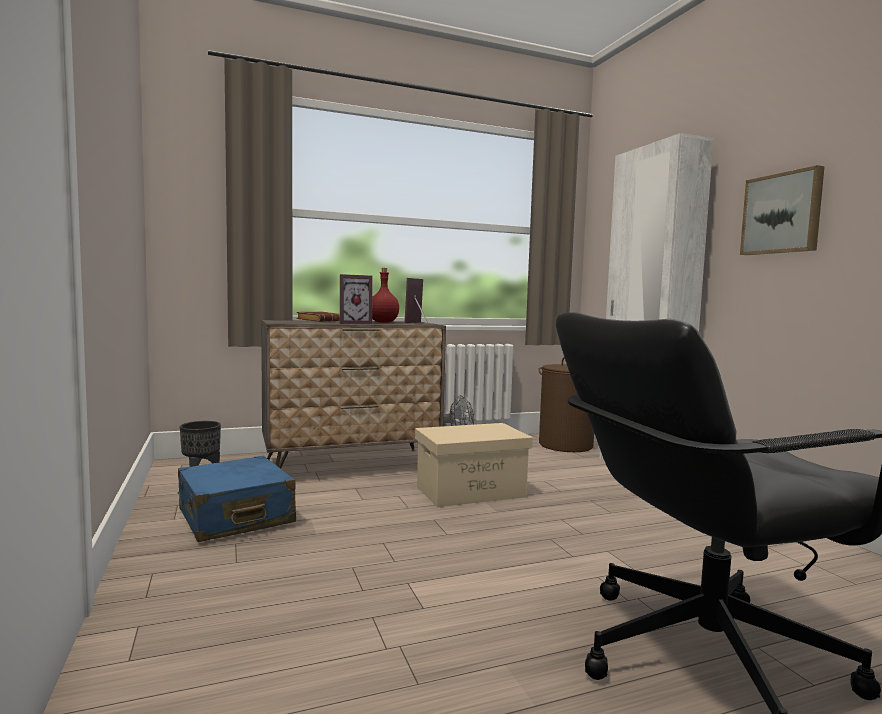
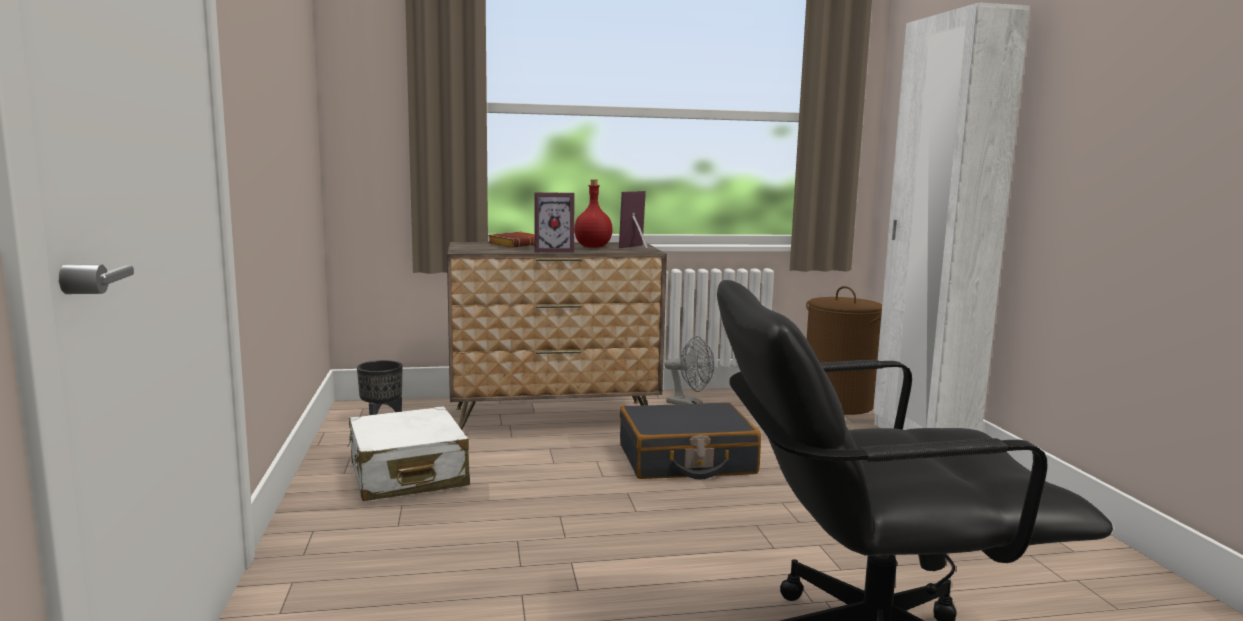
camera: 10 degrees right, 5 degrees up
(235, 517) = (407, 475): blue suitcase -> white suitcase
(471, 491) = (686, 460): beige storage box -> black suitcase
(782, 214) = (1105, 118): picture -> none

